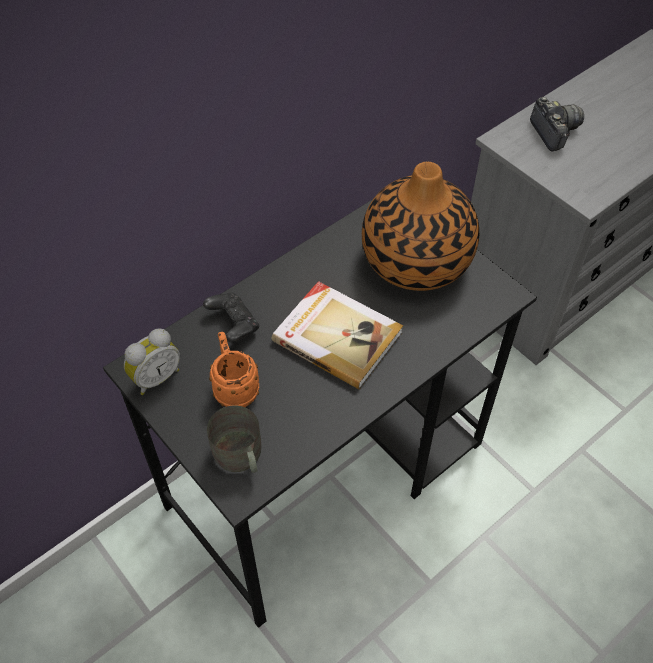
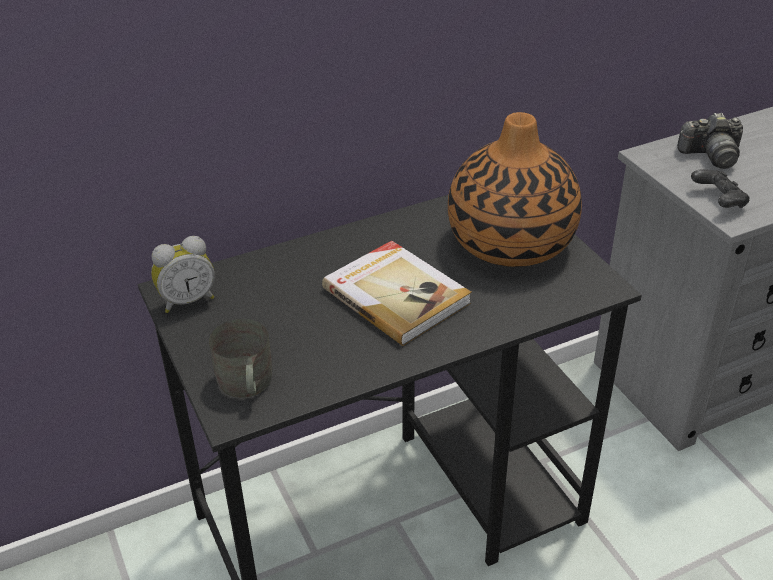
camera: 15 degrees right, 15 degrees down
(233, 324) = (288, 268): black game controller -> black game controller (718, 200)
(234, 387) = (266, 322): orange mug -> none
(554, 132) = (711, 156): camera -> camera turned 90 degrees clockwise

